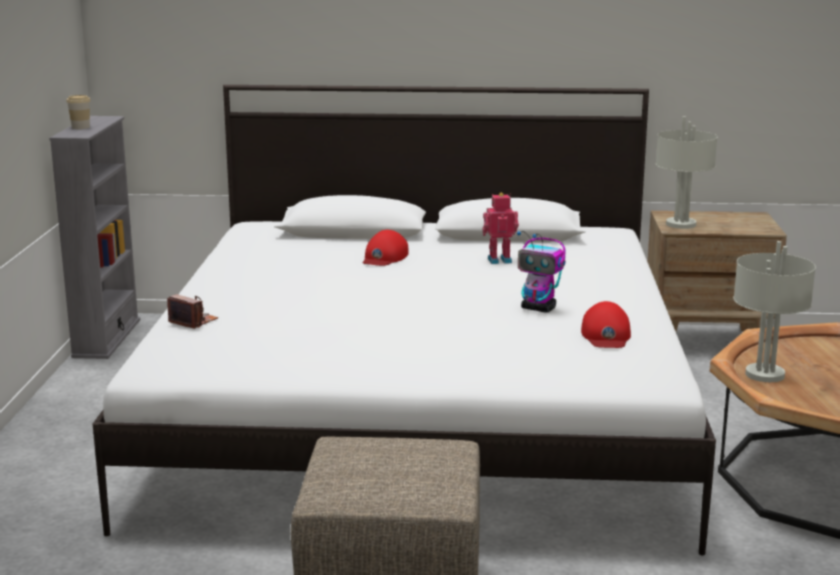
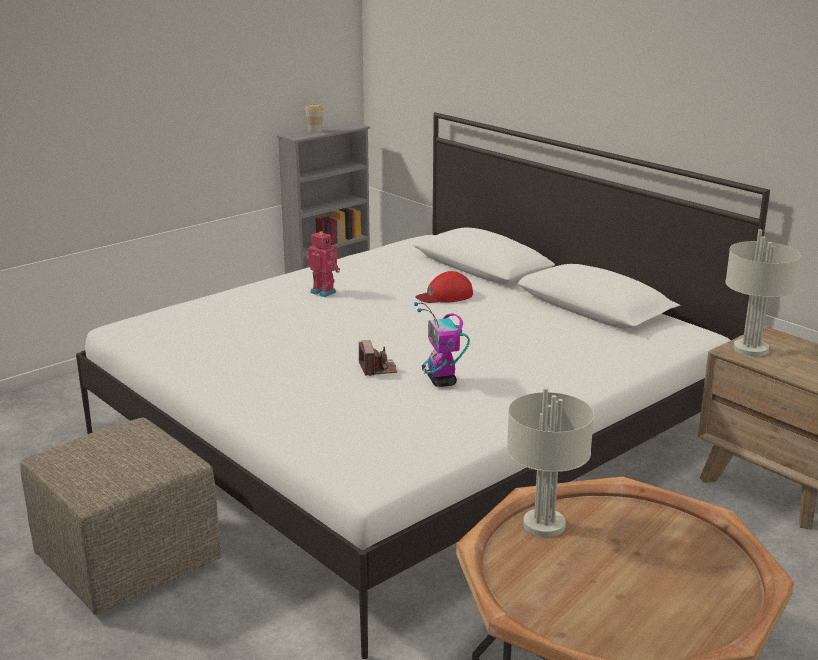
camera: 45 degrees right, 5 degrees up
(193, 321) = (215, 303): camera -> camera (377, 368)
(499, 260) = (523, 328): toy robot -> toy robot (324, 292)
(606, 335) = (430, 425): red cap -> none

